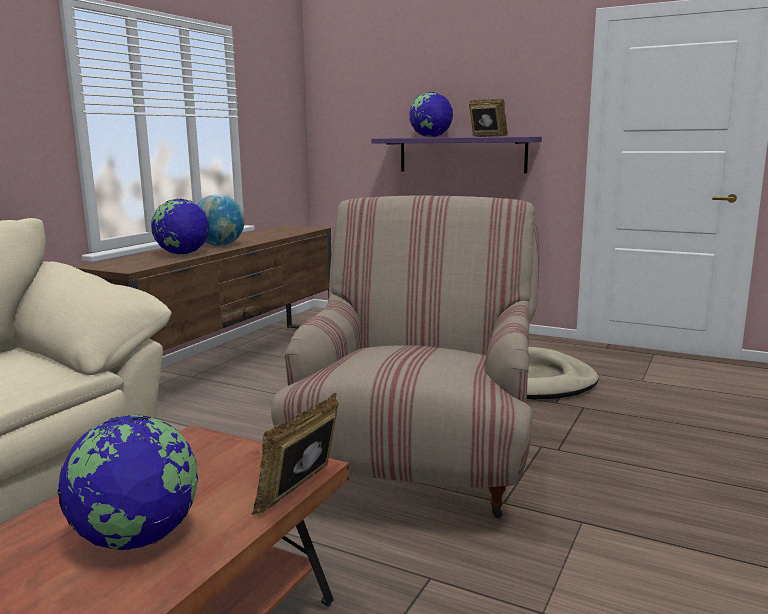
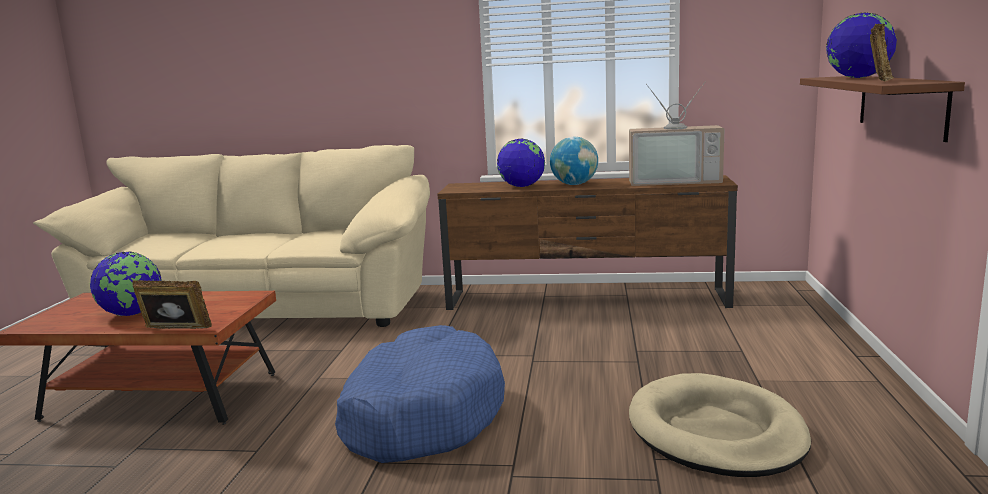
camera: 70 degrees right, 0 degrees up
(278, 232) = (674, 181): none -> television
(418, 471) = (421, 415): beige armchair -> blue dog bed
(461, 154) = (901, 104): purple shelf -> brown shelf

